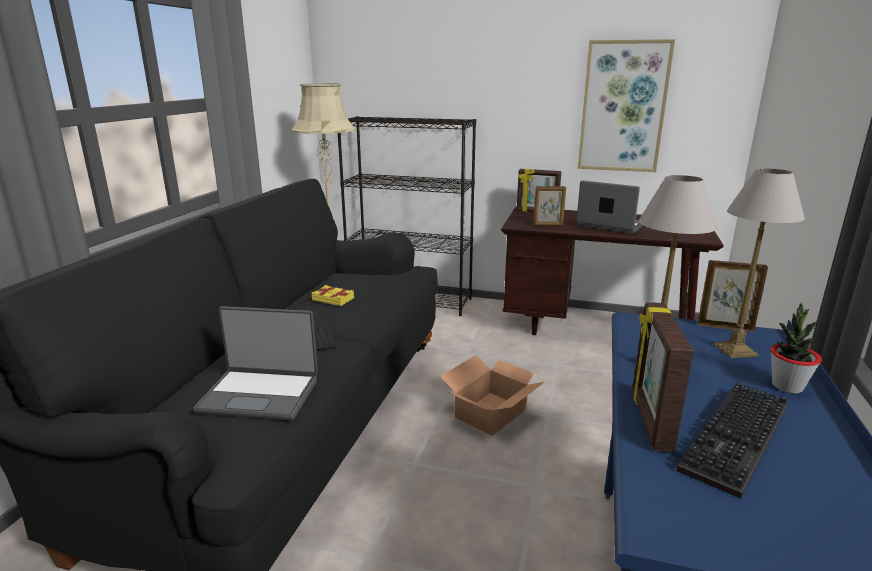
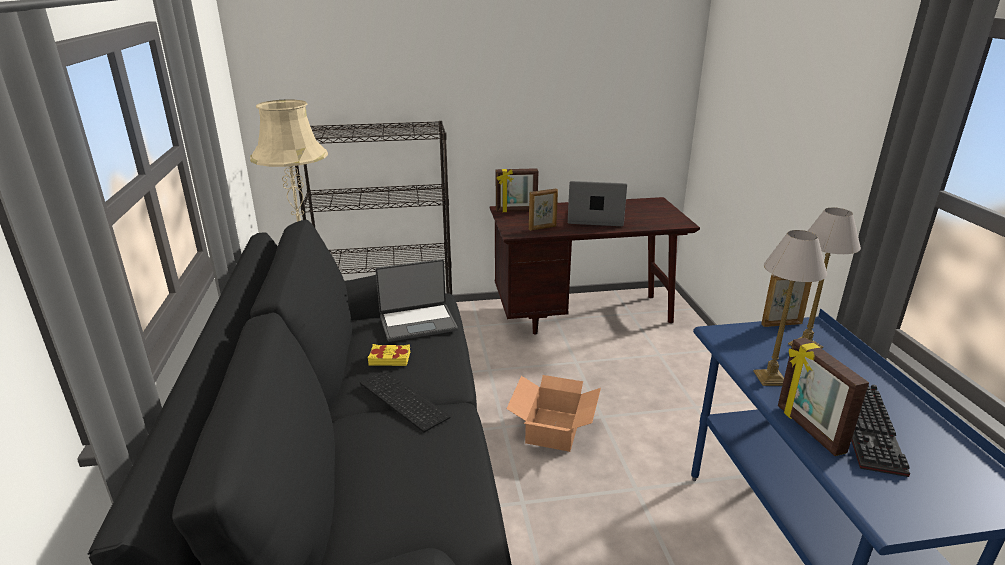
camera: 25 degrees left, 5 degrees up
(260, 394) = (431, 494): laptop -> laptop (418, 323)
(623, 107) = (586, 100): picture -> none
(787, 386) = (859, 371): potted plant -> none

